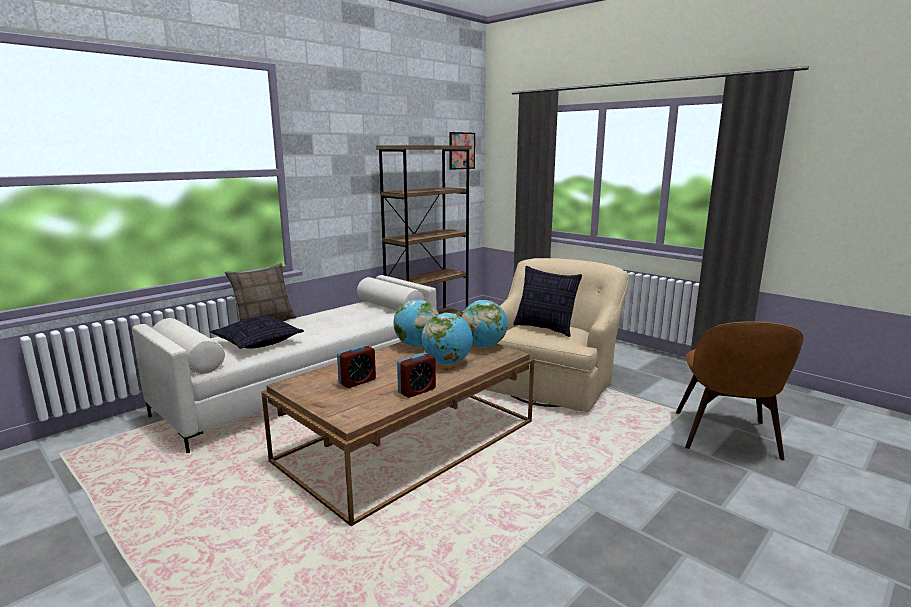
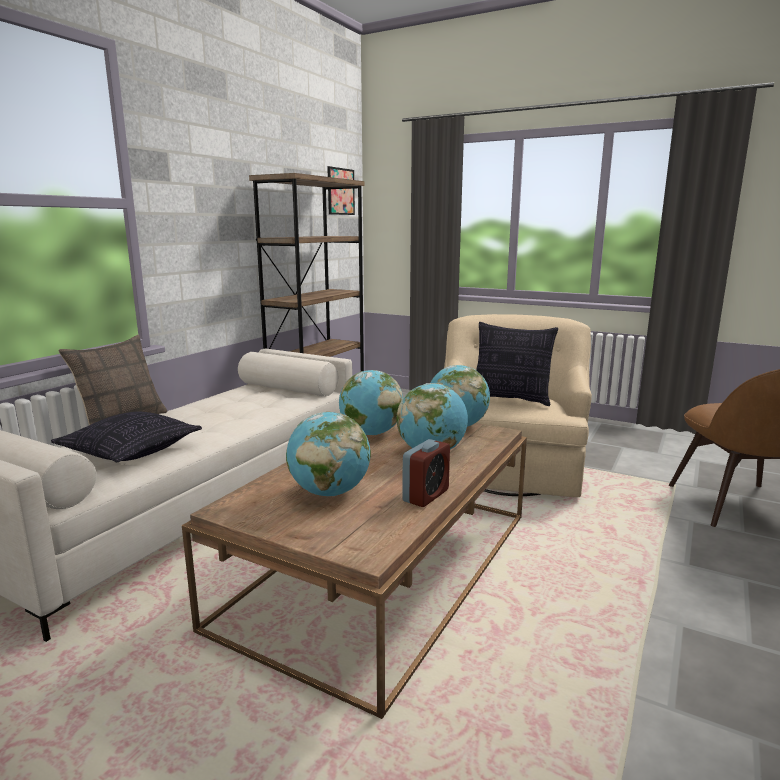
camera: 15 degrees left, 0 degrees up
(357, 381) = (329, 492): alarm clock -> globe

